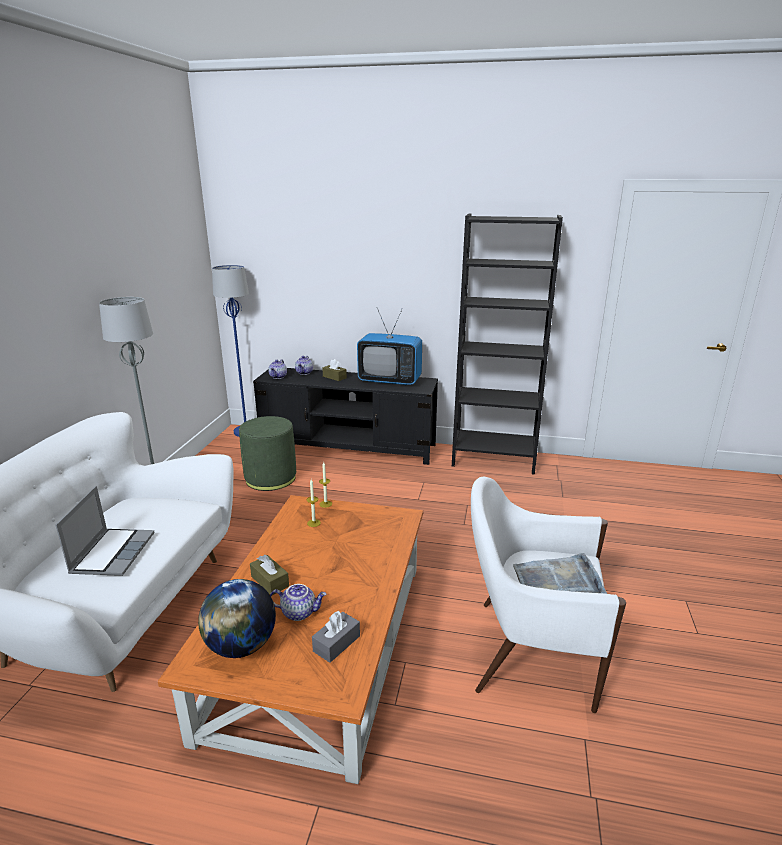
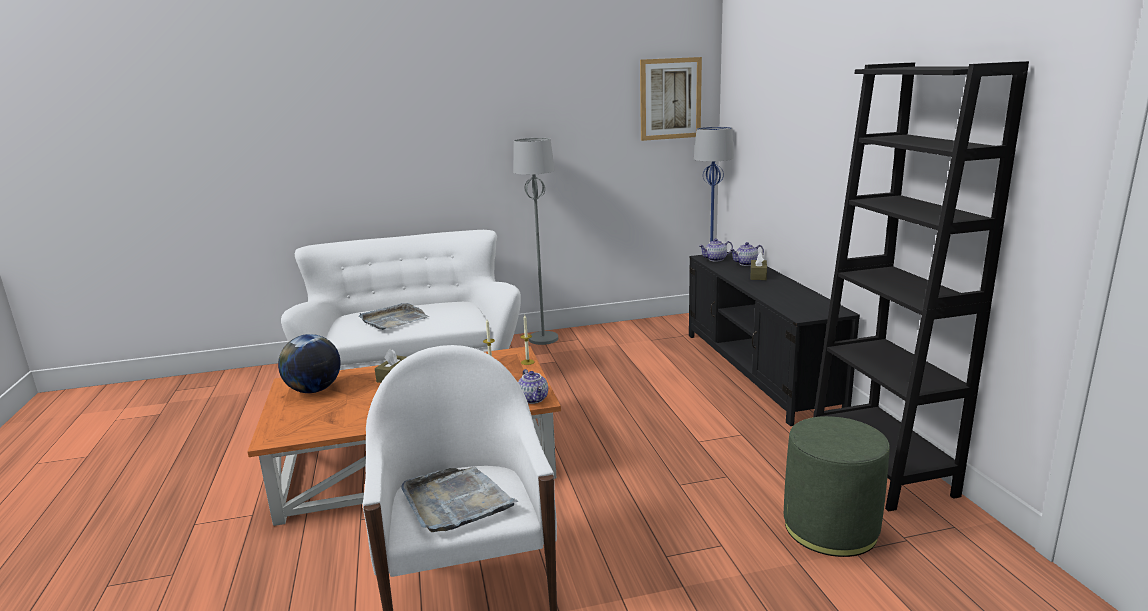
camera: 65 degrees right, 5 degrees down
(113, 553) = (393, 320): laptop -> grey tray
(184, 243) = (670, 99): none -> picture
(270, 478) = (640, 359): green ottoman -> green ottoman (830, 528)
(299, 612) = (360, 397): teapot -> teapot (534, 399)
(336, 643) = (327, 420): grey tissue box -> none
(390, 380) = (799, 297): television -> none

